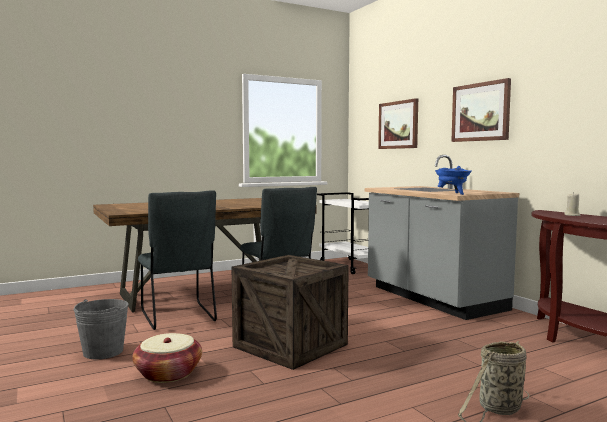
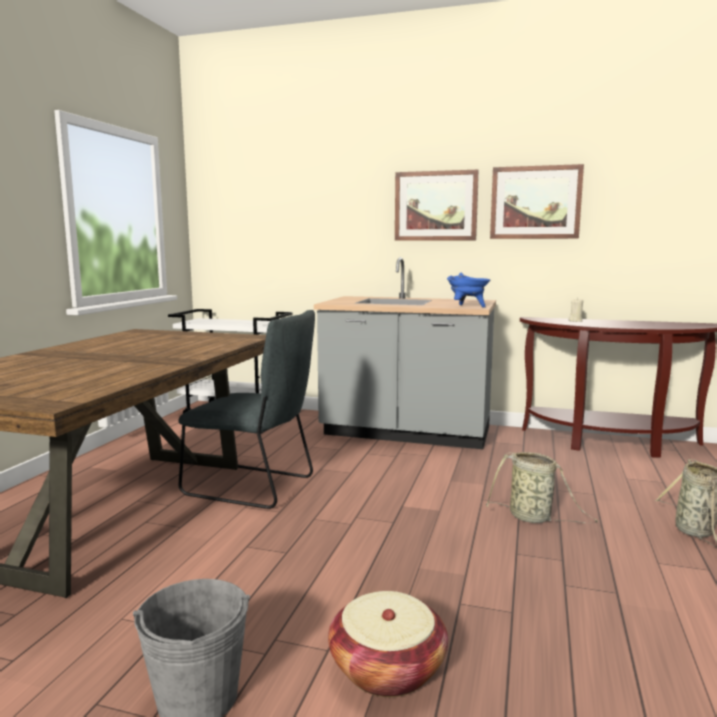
camera: 45 degrees left, 5 degrees up
(178, 317) = (175, 571): grey chair -> none
(290, 345) = (419, 547): crate -> none
(392, 359) = (533, 518): none -> basket
(398, 125) = (296, 214): picture -> picture (535, 202)

